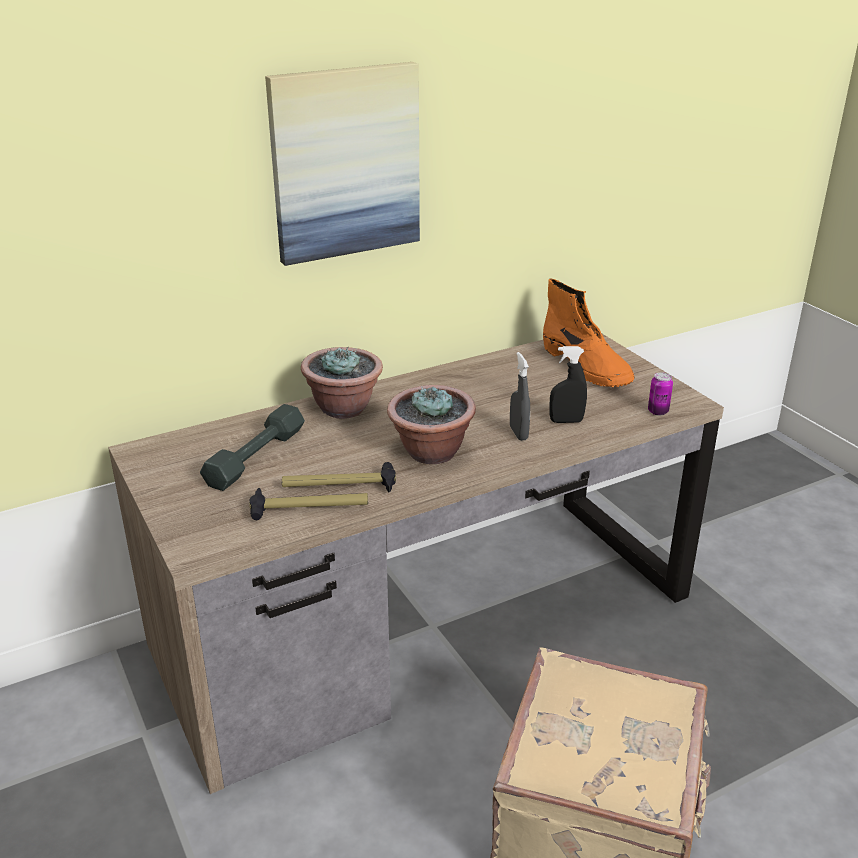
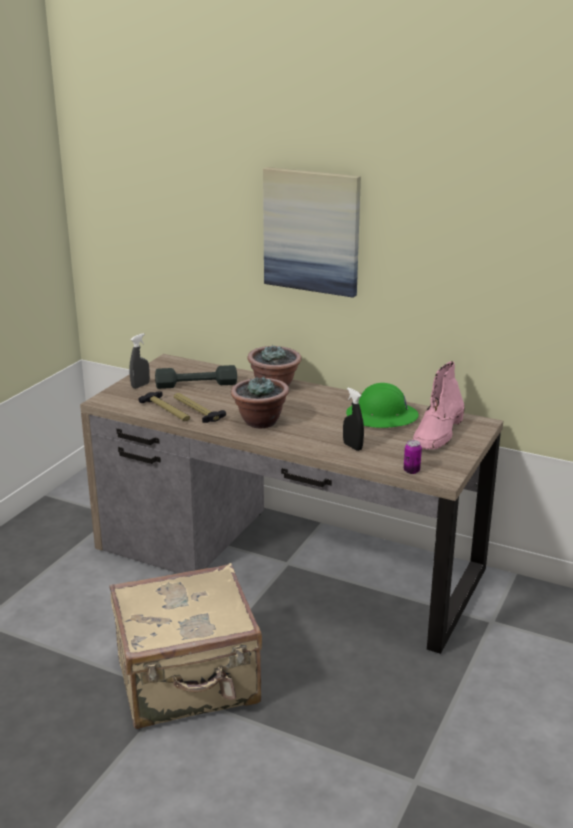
camera: 55 degrees right, 5 degrees down
(510, 378) = (382, 416): none -> green hard hat
(518, 433) = (316, 437): grey spray bottle -> grey spray bottle (140, 385)
(586, 366) = (438, 433): orange boot -> pink boot

